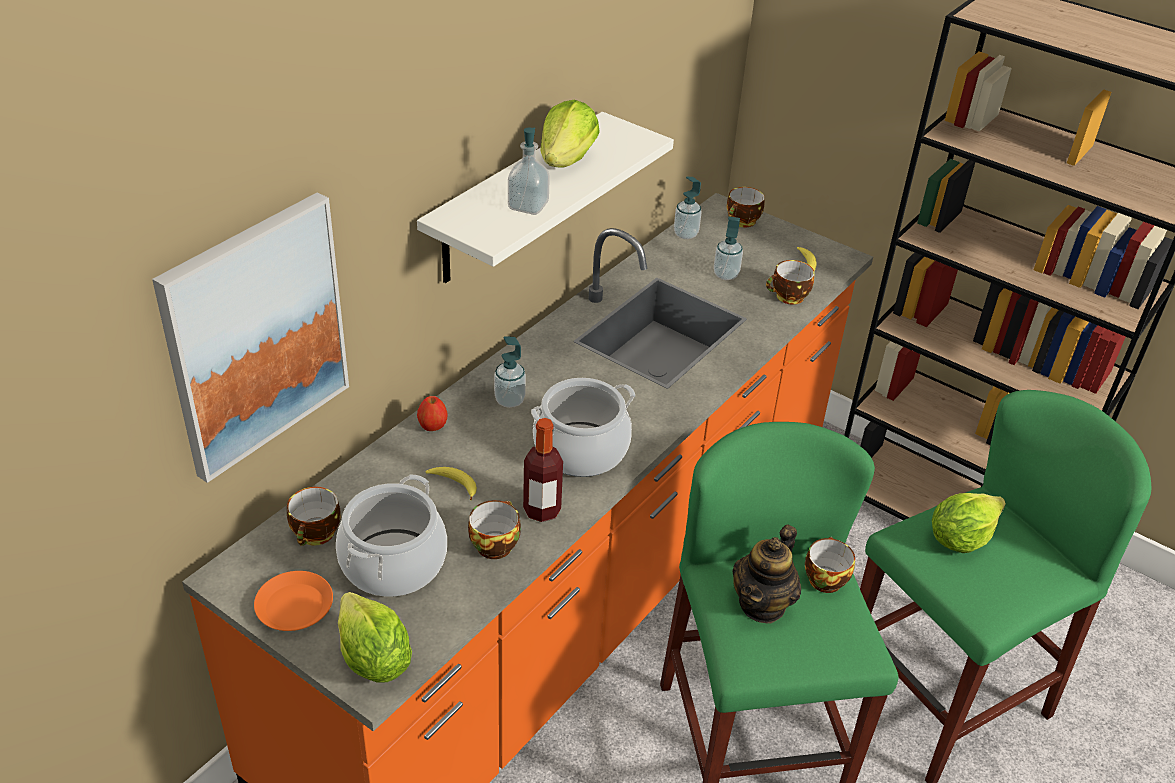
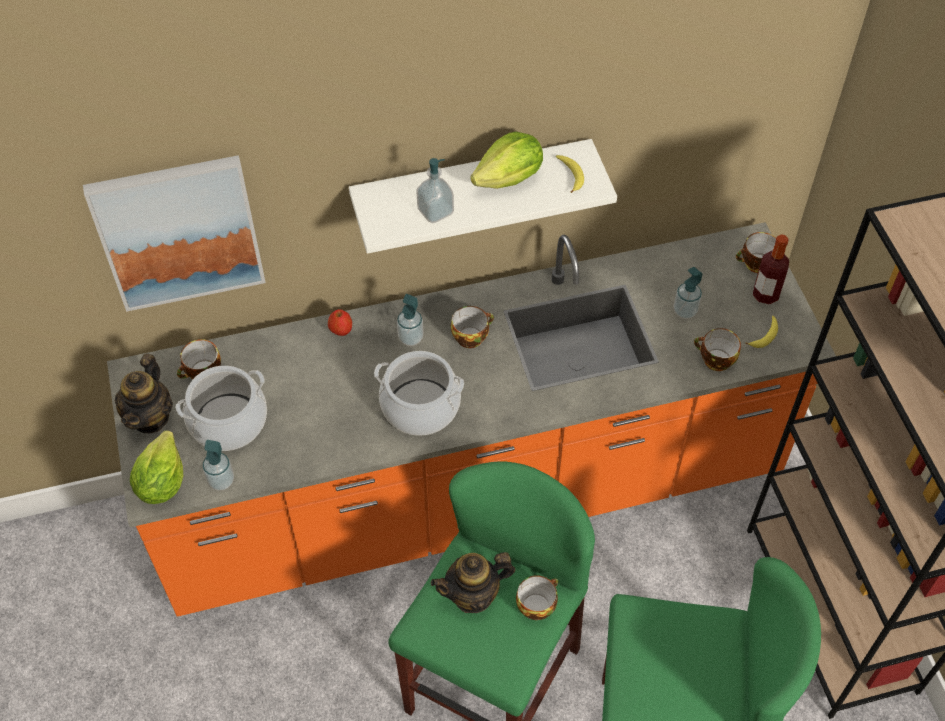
camera: 40 degrees right, 15 degrees up
(294, 606) = (150, 417): orange plate -> teapot
(454, 484) = (315, 385): banana -> banana (571, 175)
(494, 543) = (299, 445): cup -> cup (471, 336)
(542, 510) = (351, 439): bottle -> bottle (765, 294)
(685, 234) = (693, 253): soap dispenser -> soap dispenser (221, 481)
(960, 538) = (675, 641): lettuce -> none

